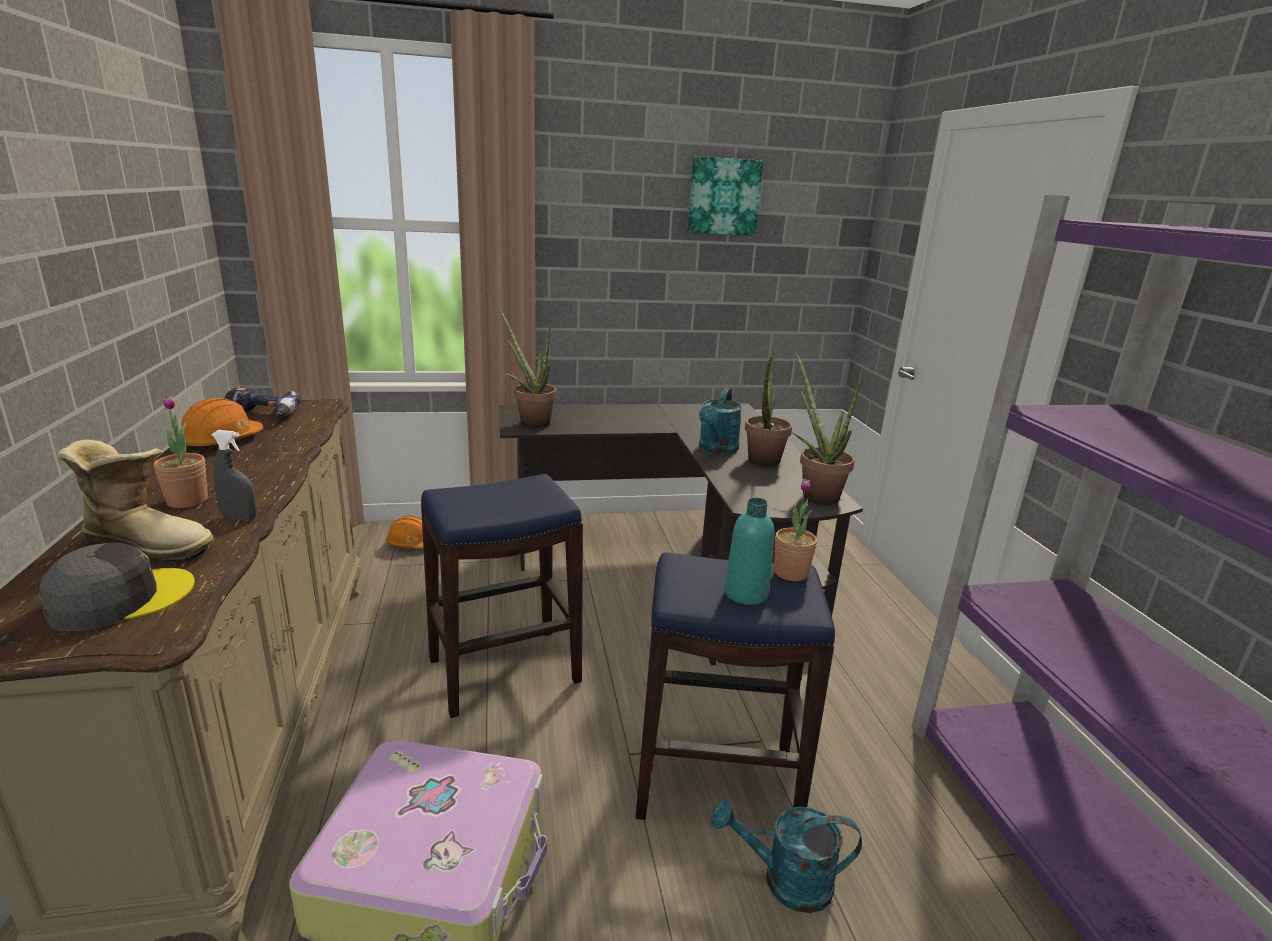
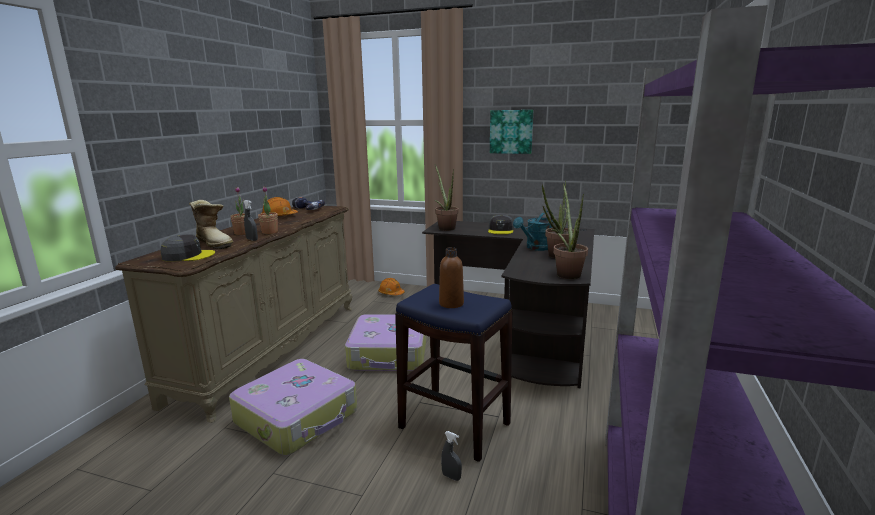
camera: 30 degrees right, 5 degrees down
(504, 671) = (389, 354): stool -> suitcase
(625, 419) = (501, 230): none -> grey cap
(723, 196) = (581, 96): picture -> picture (511, 131)
(746, 593) = (451, 304): turquoise bottle -> brown bottle
(785, 881) = (451, 476): turquoise watering can -> grey spray bottle
(790, 573) = (489, 300): potted plant -> potted plant (269, 232)

